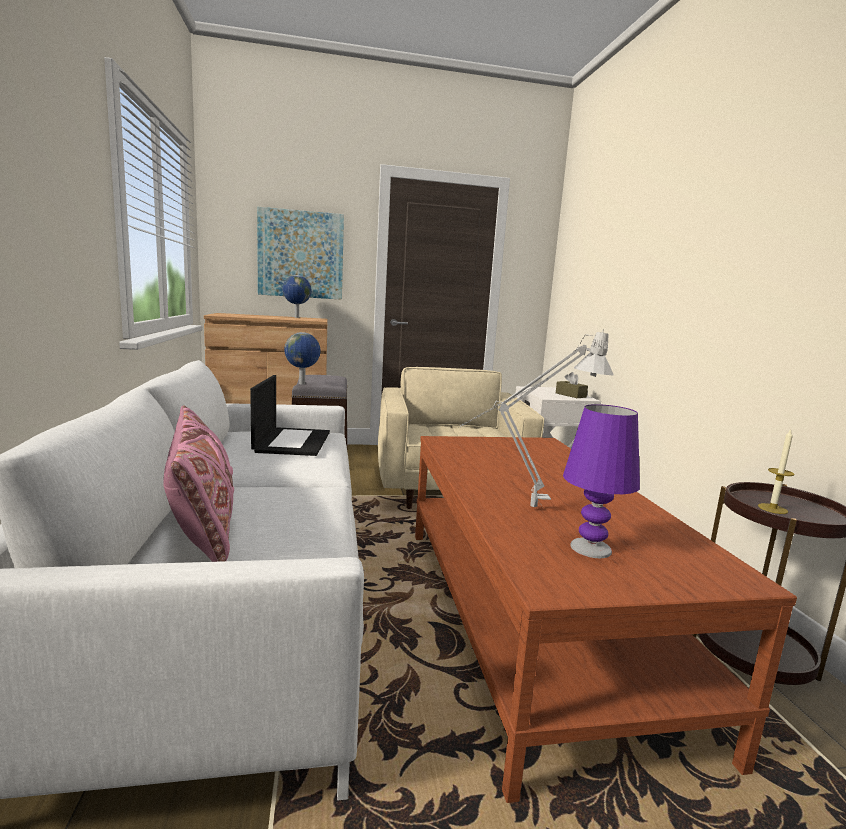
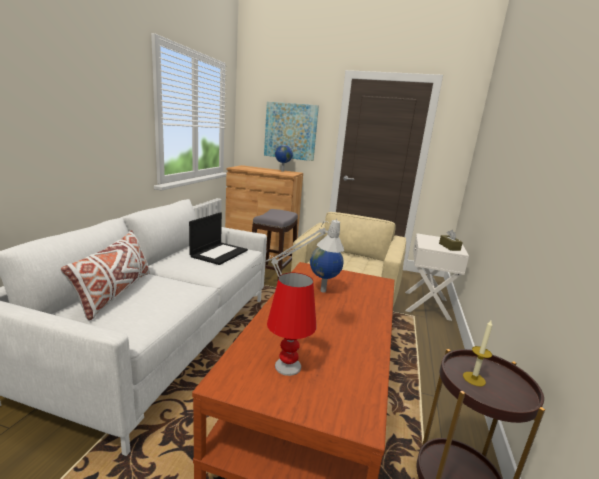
camera: 25 degrees right, 5 degrees up
(202, 521) = (115, 293): pink pillow -> white pillow
(302, 384) = (259, 216): globe -> globe (323, 291)
(590, 548) = (288, 366): purple table lamp -> red table lamp

